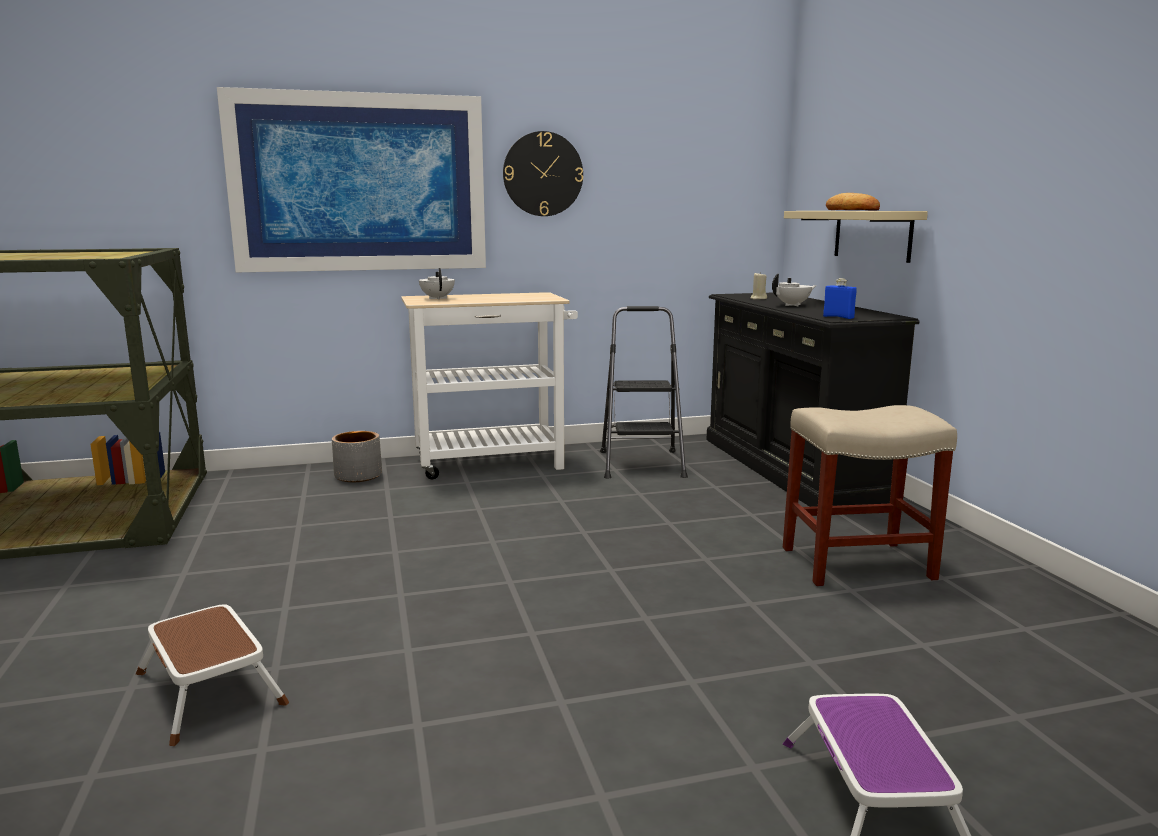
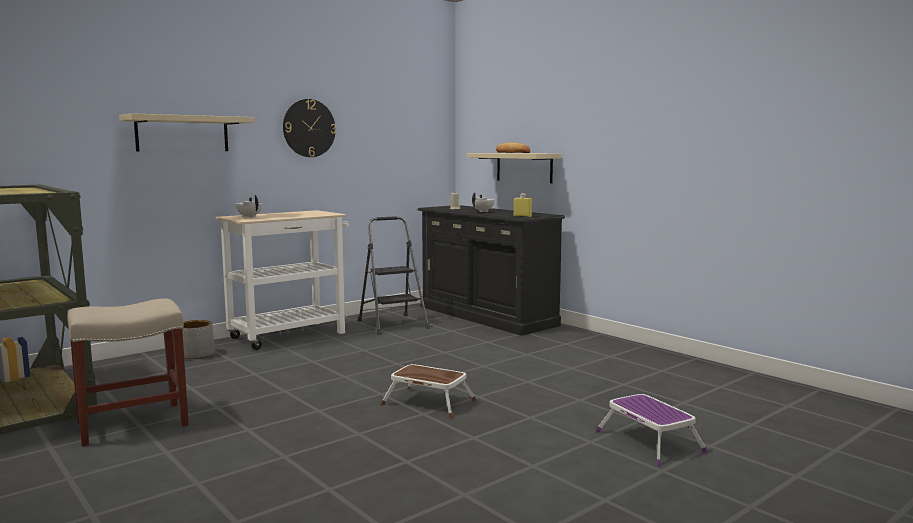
camera: 25 degrees left, 5 degrees down
(209, 688) = (254, 473): brown step ladder -> brown step ladder (428, 402)
(359, 183) = (182, 134): picture -> beige shelf
(838, 317) = (522, 216): blue bottle -> yellow bottle
(858, 563) = (565, 356): beige stool -> beige stool (134, 423)

